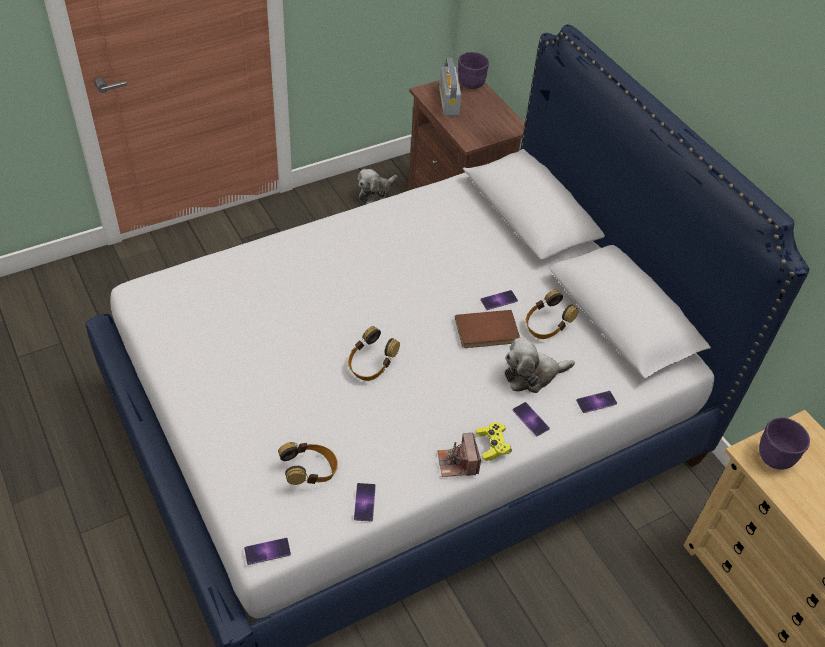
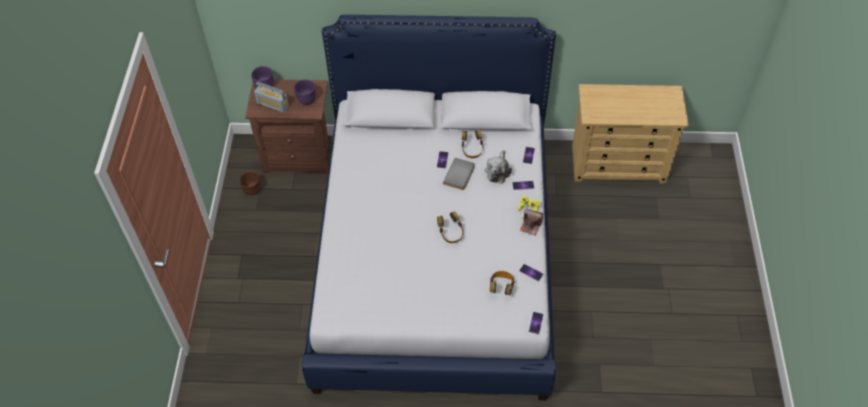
camera: 55 degrees left, 5 degrees up
(376, 193) = (252, 189): plush toy -> brown bowl
(487, 332) = (460, 175): brown book -> grey book
(774, 457) = (595, 110): purple bowl -> purple bowl (306, 100)

